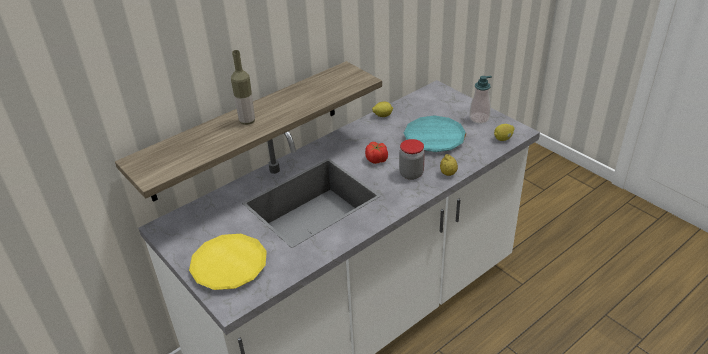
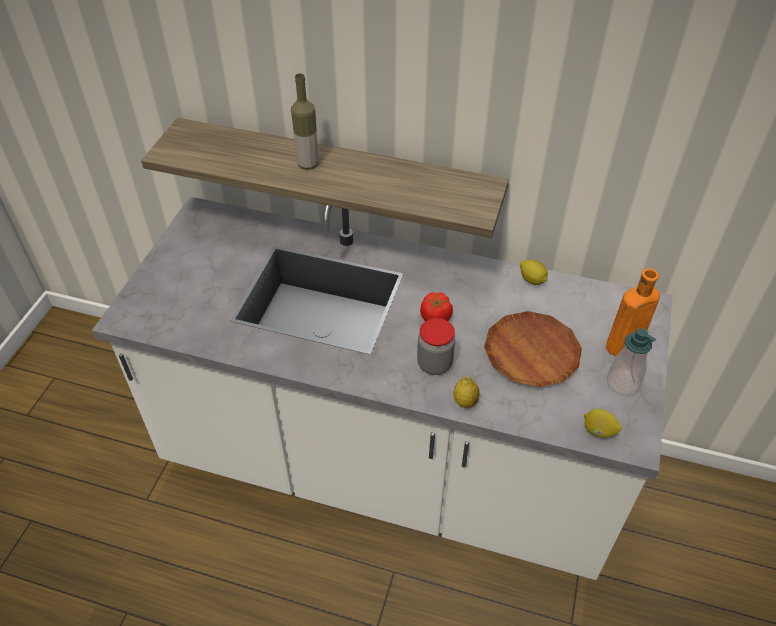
camera: 55 degrees right, 10 degrees up
(229, 265) = (175, 287): yellow plate -> none
(434, 138) = (531, 353): turquoise plate -> brown plate
(456, 109) = (621, 347): none -> orange bottle

